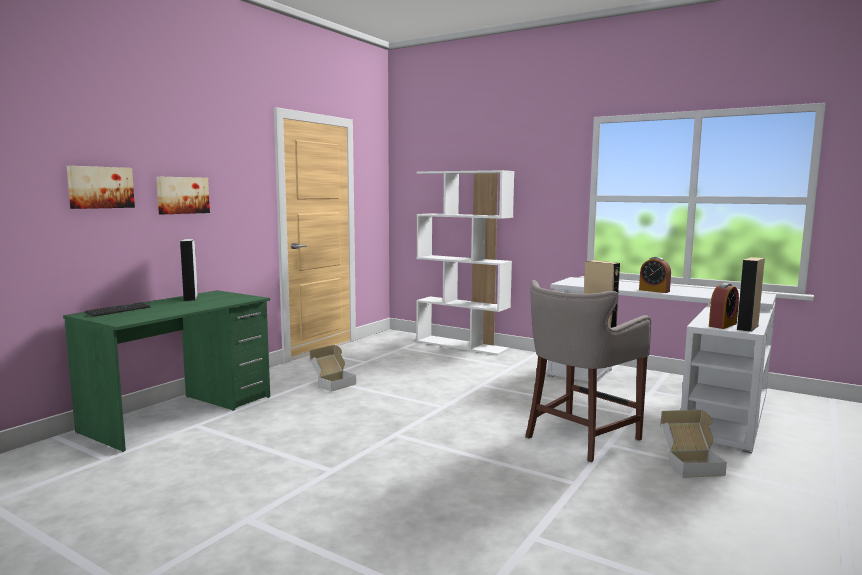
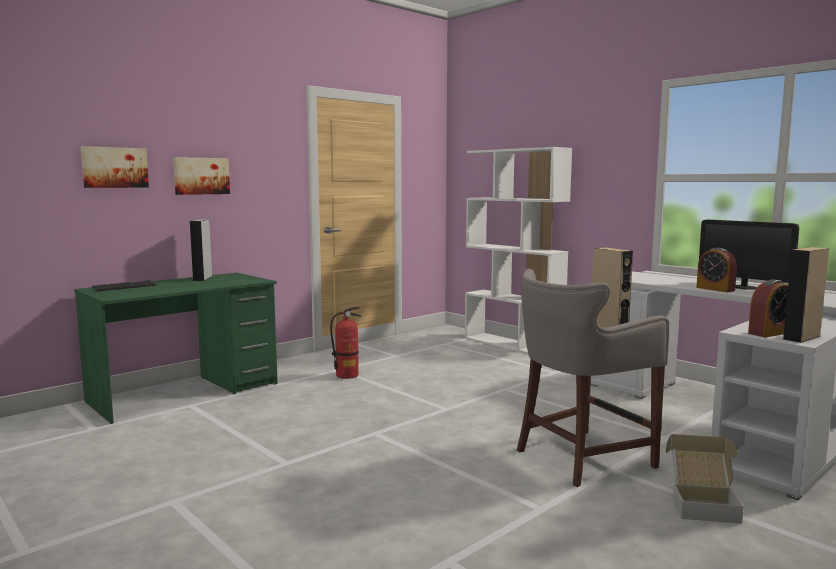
camera: 15 degrees right, 0 degrees up
(332, 383) = (347, 375): cardboard box -> fire extinguisher
(672, 288) = (744, 287): none -> monitor

